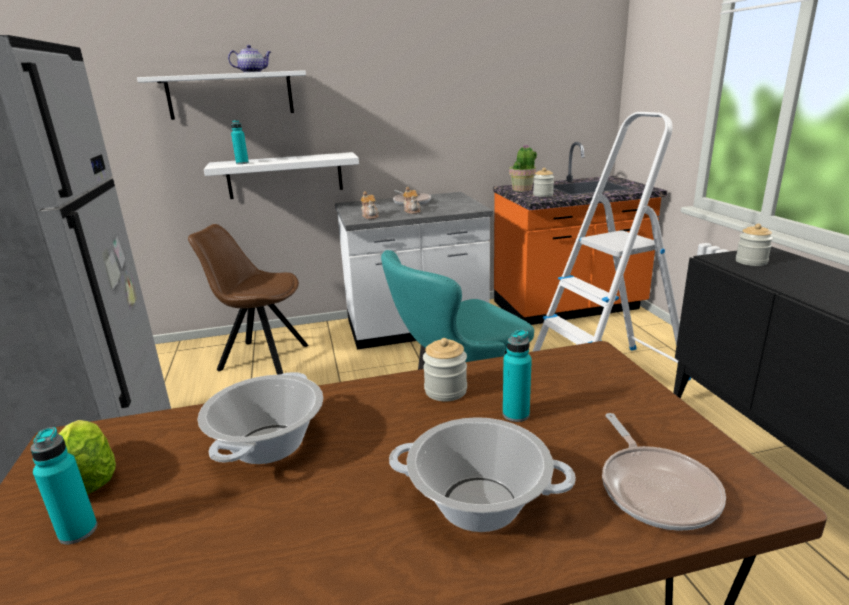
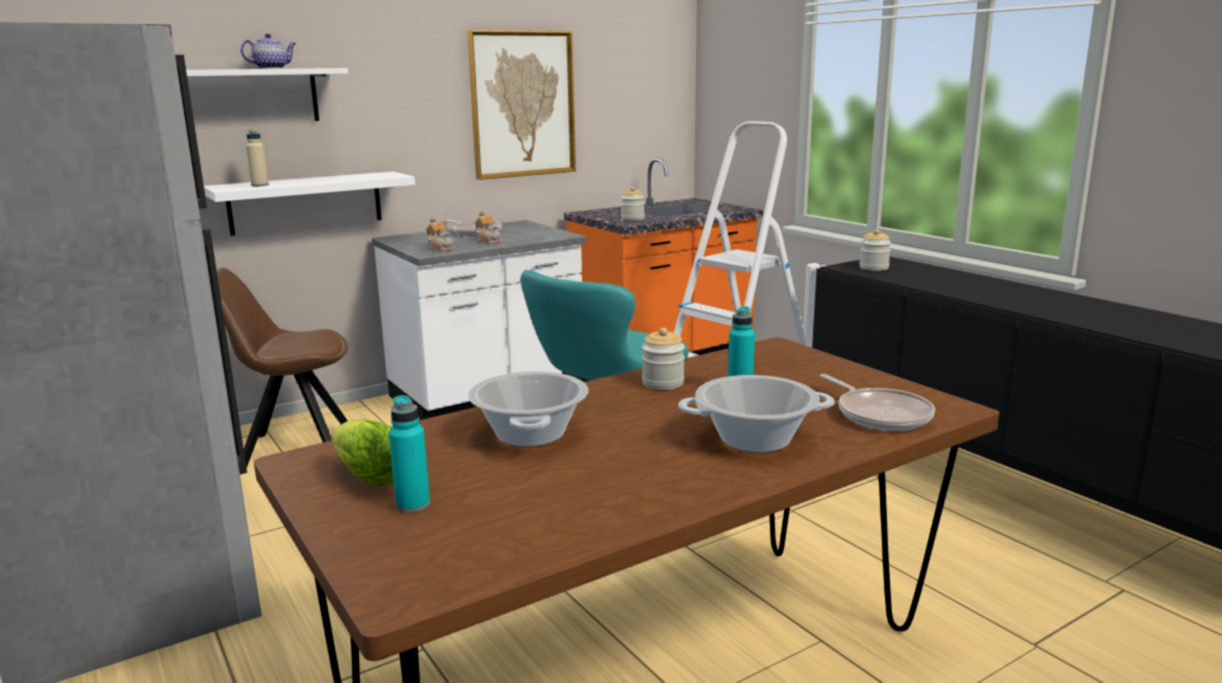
camera: 20 degrees left, 5 degrees down
(242, 163) = (260, 185): turquoise bottle -> beige bottle
(461, 97) = (522, 104): none -> picture
(522, 189) = (603, 214): potted plant -> none

